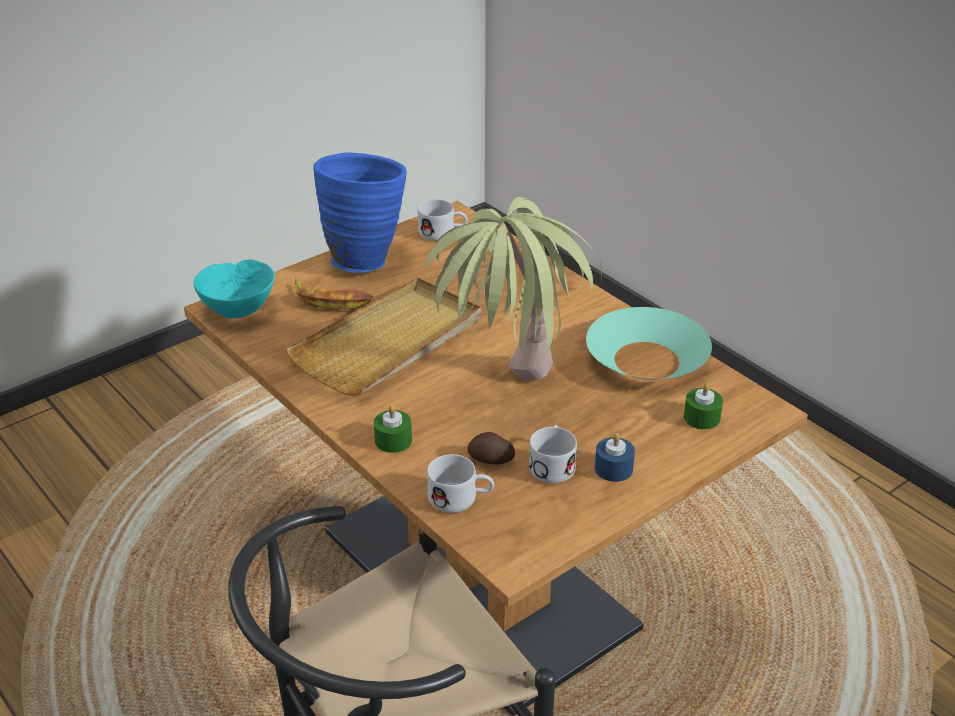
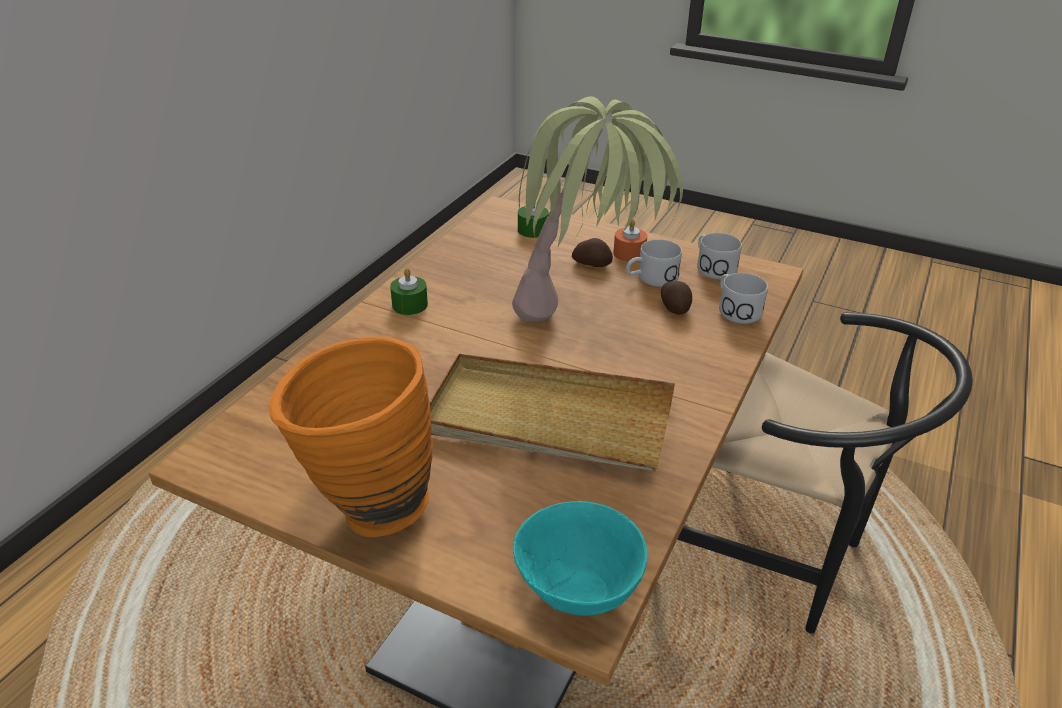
camera: 115 degrees left, 0 degrees up
(331, 300) = (491, 502): banana -> none
(365, 259) = (365, 509): blue vase -> orange vase
(393, 440) = (703, 364): green candle -> green candle (410, 305)
(442, 233) = (261, 455): white mug -> white mug (712, 267)
(606, 435) = (592, 263): none -> potato
(613, 468) = (629, 253): blue candle -> orange candle
(646, 360) = (469, 264): turquoise bowl -> none

